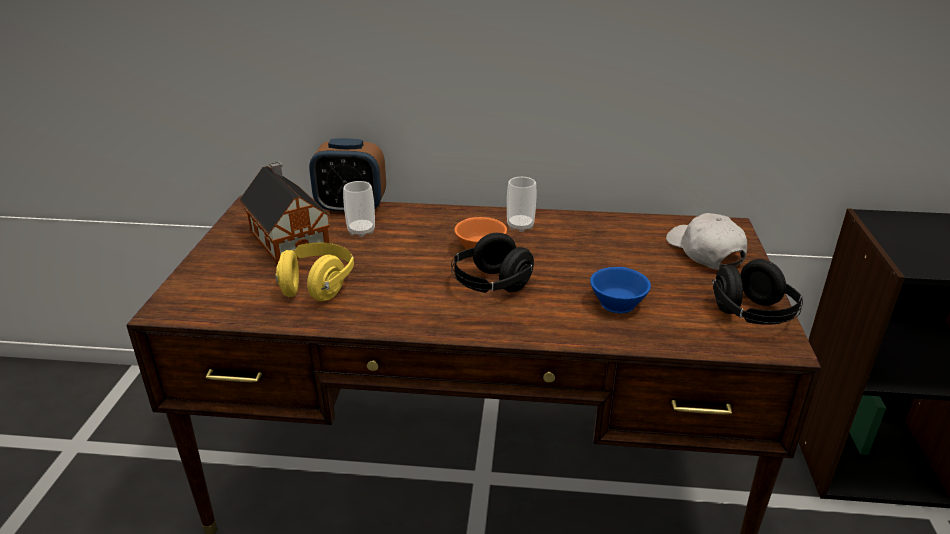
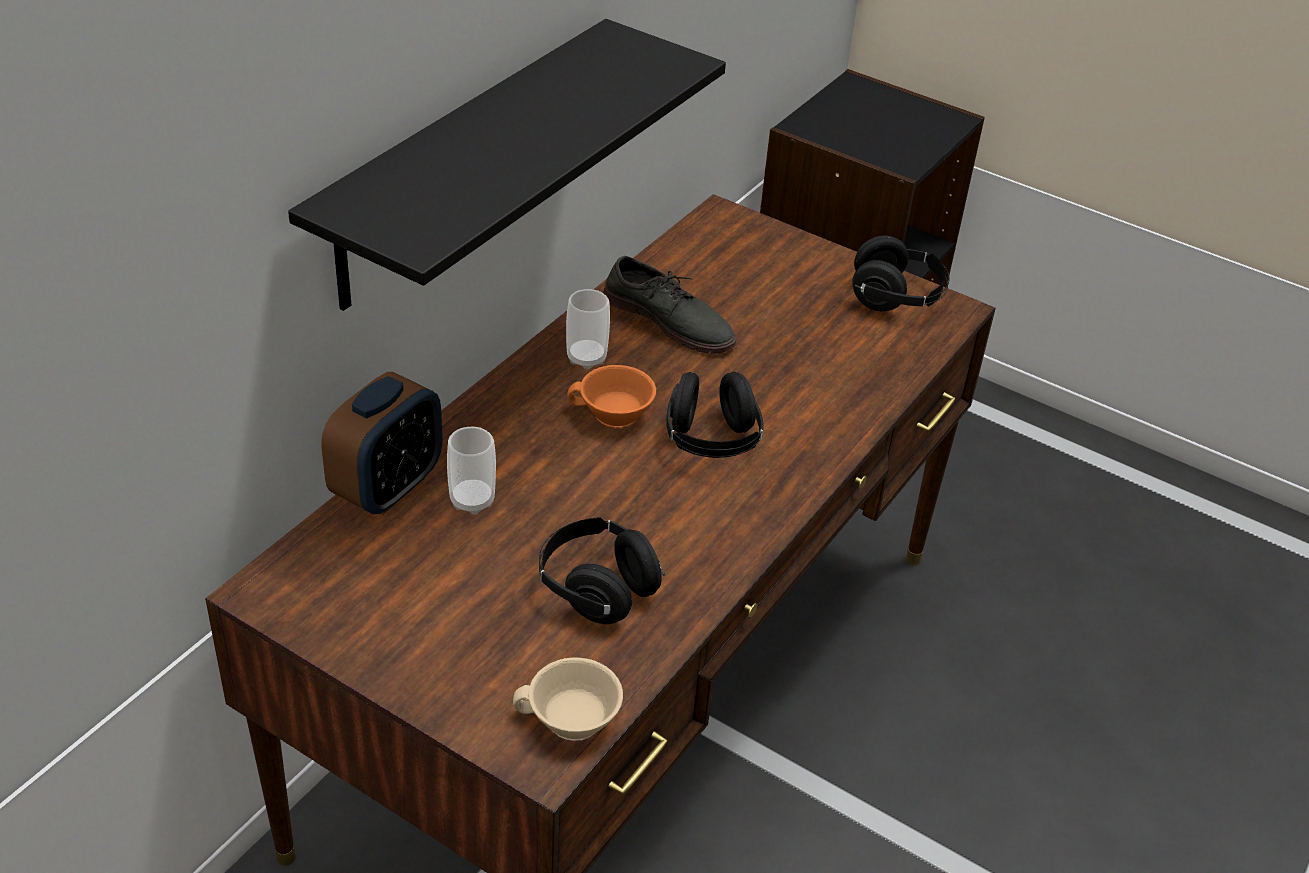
camera: 65 degrees left, 10 degrees up
(200, 309) = (571, 722): none -> beige cup
(289, 238) = (429, 580): toy house -> none
(317, 286) = (597, 589): yellow headphones -> black headphones
(468, 51) = (464, 164): none -> black shelf
(593, 239) = (669, 320): none -> grey shoe
(615, 302) = (812, 368): blue cup -> none
(704, 252) = (760, 260): white cap -> none

